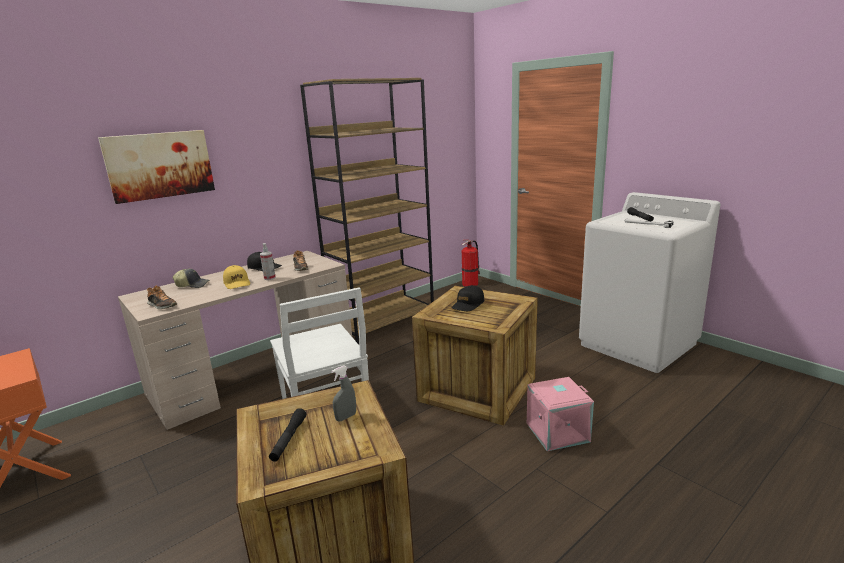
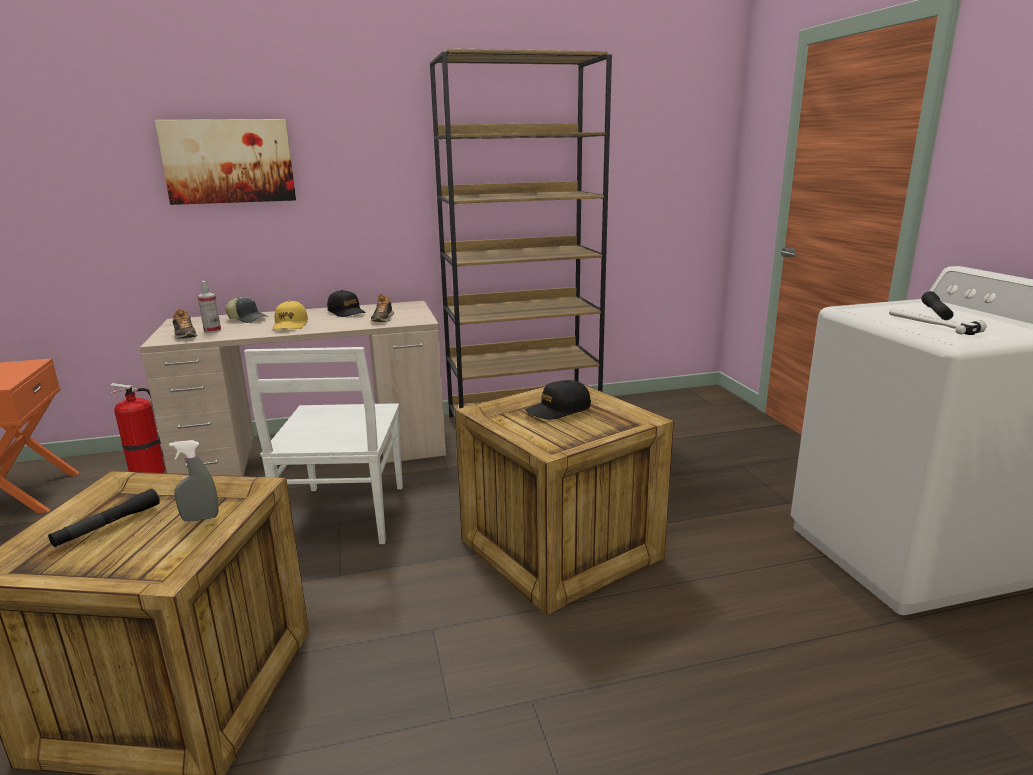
camera: 25 degrees right, 0 degrees up
(269, 278) = (331, 325): spray bottle -> spray bottle (212, 331)
(470, 284) = (696, 395): fire extinguisher -> fire extinguisher (149, 472)
(557, 431) = (620, 654): pink storage box -> none

